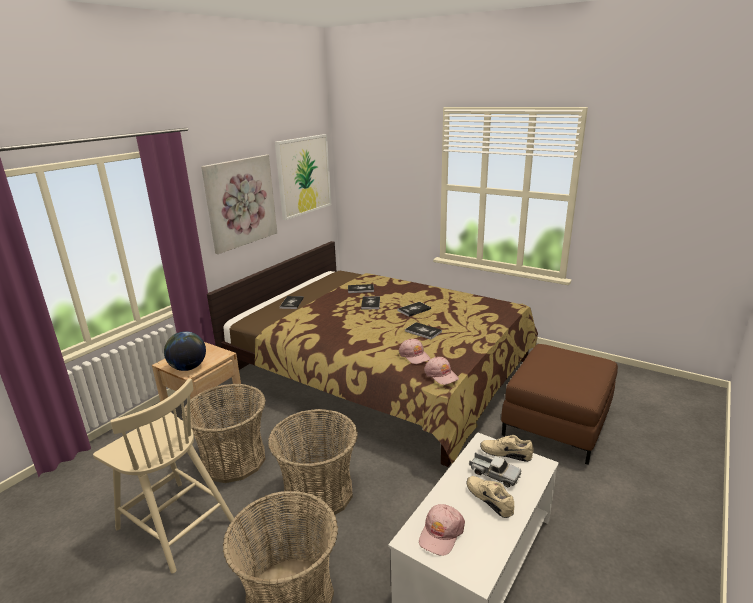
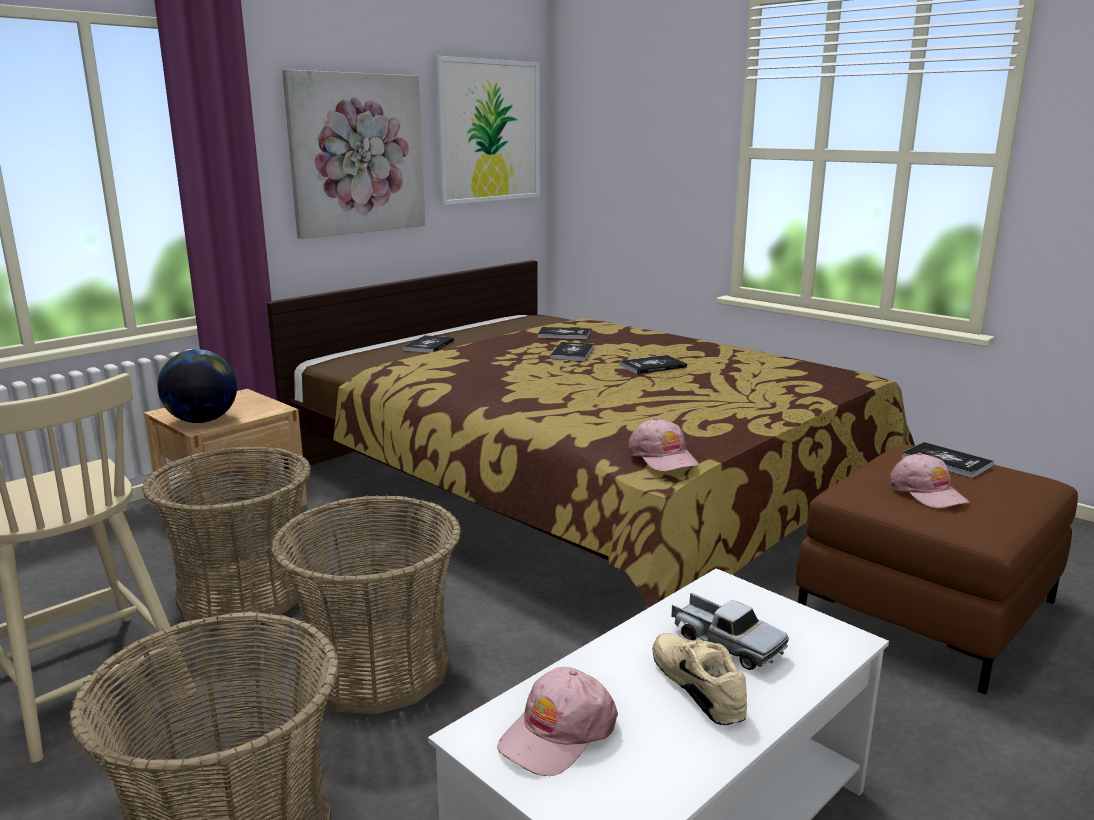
camera: 10 degrees right, 5 degrees down
(414, 355) = (621, 426): pink cap -> pink cap (927, 492)
(423, 331) = (656, 395): book -> book (946, 461)
(506, 453) = (767, 609): beige shoe -> none

